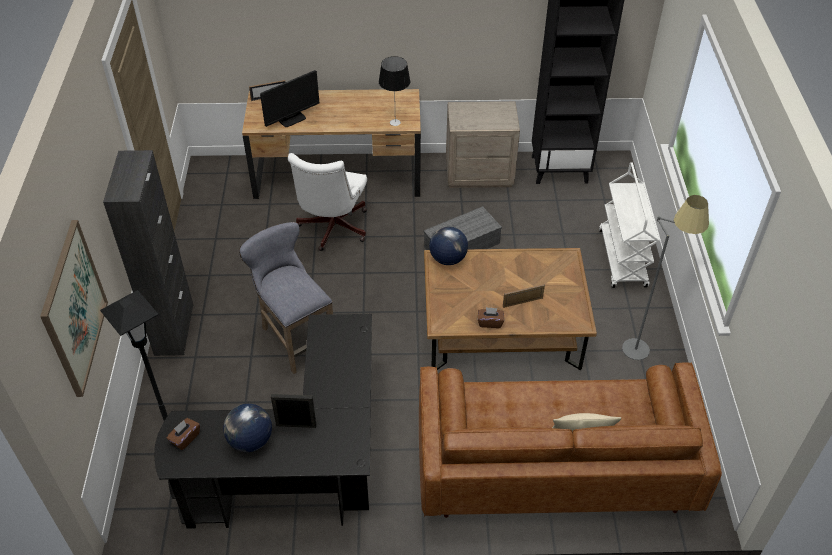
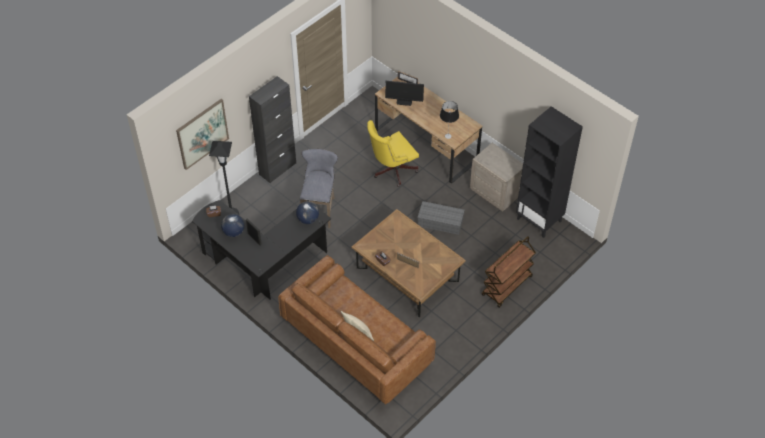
camera: 45 degrees right, 5 degrees up
(331, 229) = (391, 170): white office chair -> yellow office chair
(447, 259) = (401, 220): globe -> globe (308, 219)
(622, 259) = (507, 286): white cart -> brown cart
(645, 344) = (462, 330): grey floor lamp -> none

